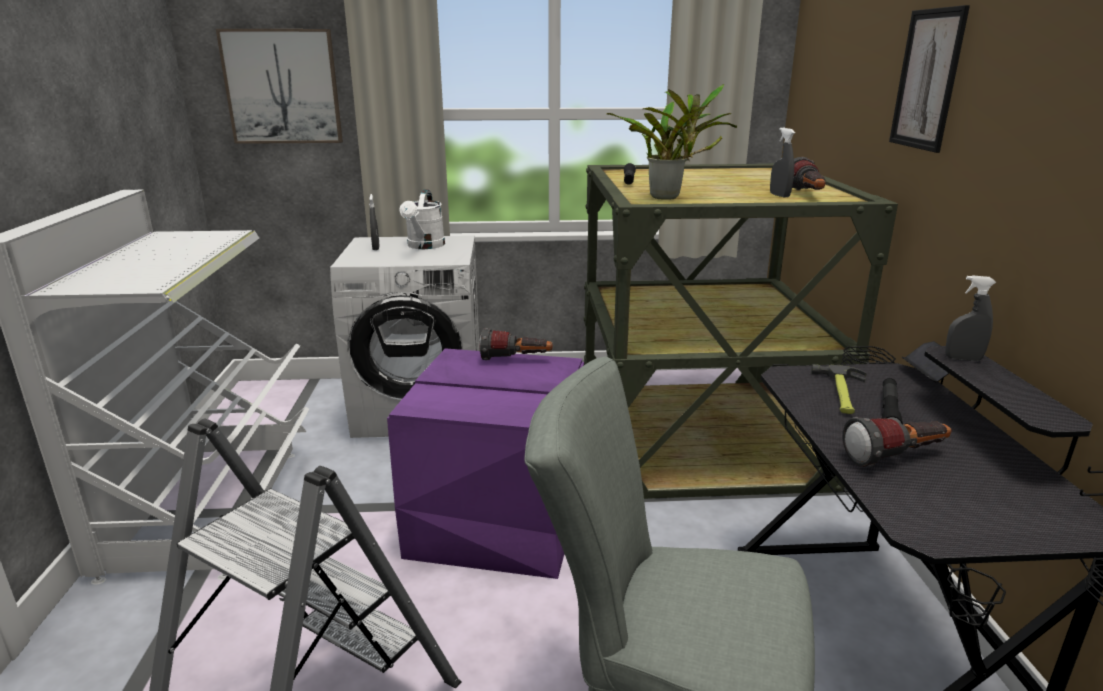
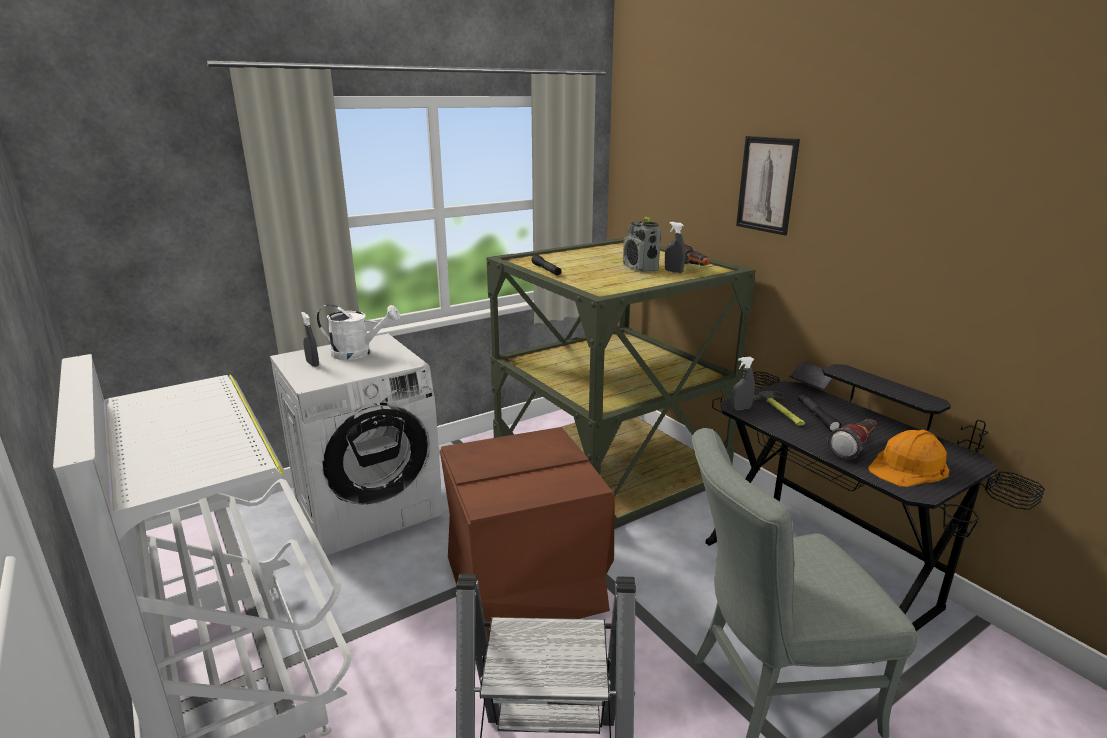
camera: 30 degrees left, 0 degrees up
(282, 87) = (162, 210): picture -> none
(424, 246) = (358, 353): white watering can -> white watering can turned 60 degrees counterclockwise
(499, 521) = (526, 583): purple storage box -> brown storage box
(516, 360) = (515, 442): flashlight -> none
(669, 197) = (608, 284): potted plant -> none
(744, 189) = (640, 268): none -> radio
(955, 502) = (908, 467): none -> orange hard hat
(963, 359) = (848, 373): grey spray bottle -> grey spray bottle (740, 408)

